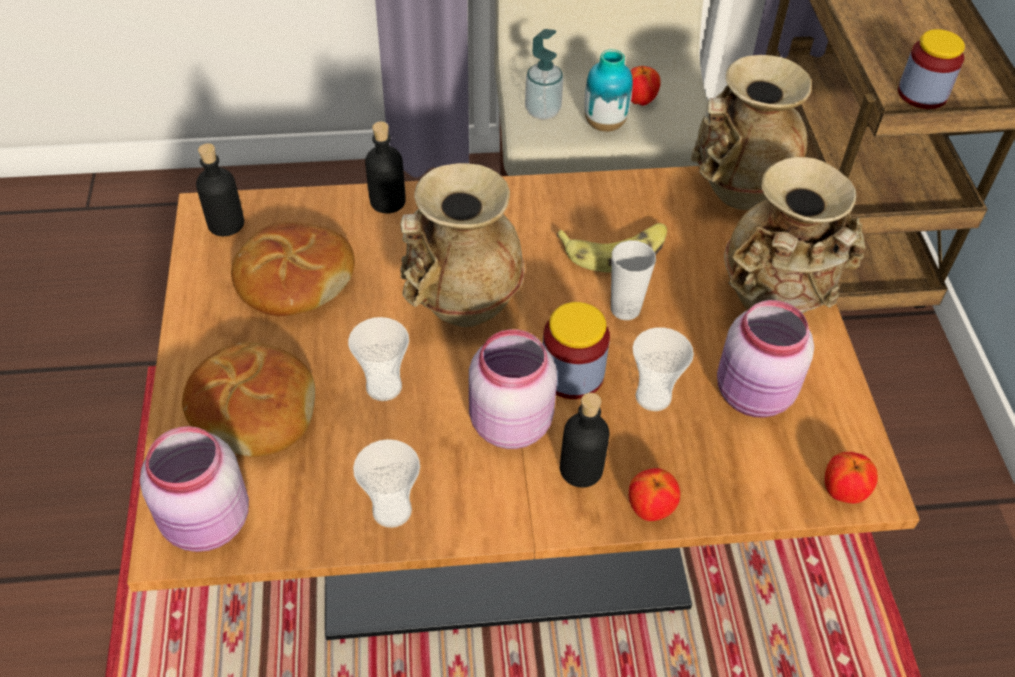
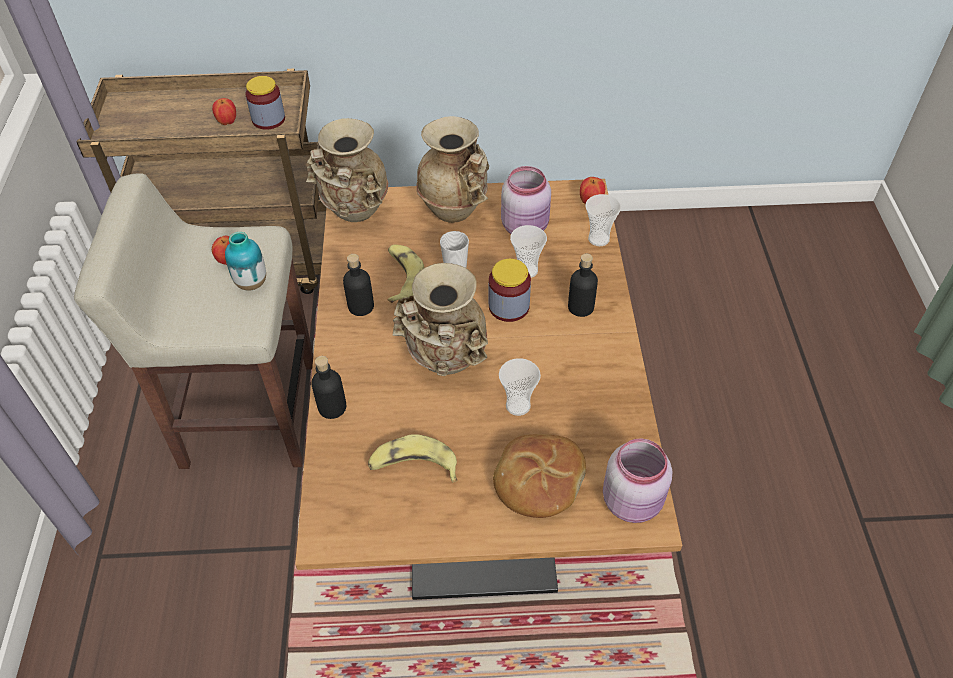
camera: 85 degrees left, 0 degrees up
(226, 223) = (341, 521): black bottle -> black bottle (361, 306)
(293, 281) = (413, 466): bread -> banana
(392, 510) = (616, 399): cup -> cup (598, 239)
(508, 424) = (548, 340): pink jar -> none
(542, 111) = (226, 319): soap dispenser -> none
(650, 509) = (606, 279): apple -> apple (227, 122)

